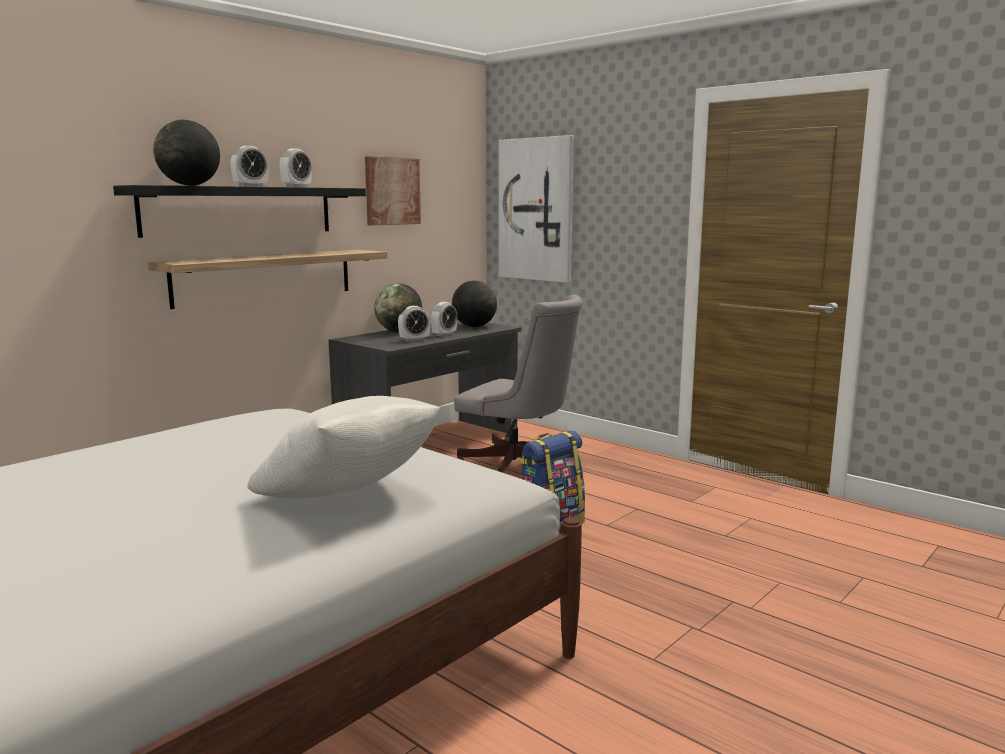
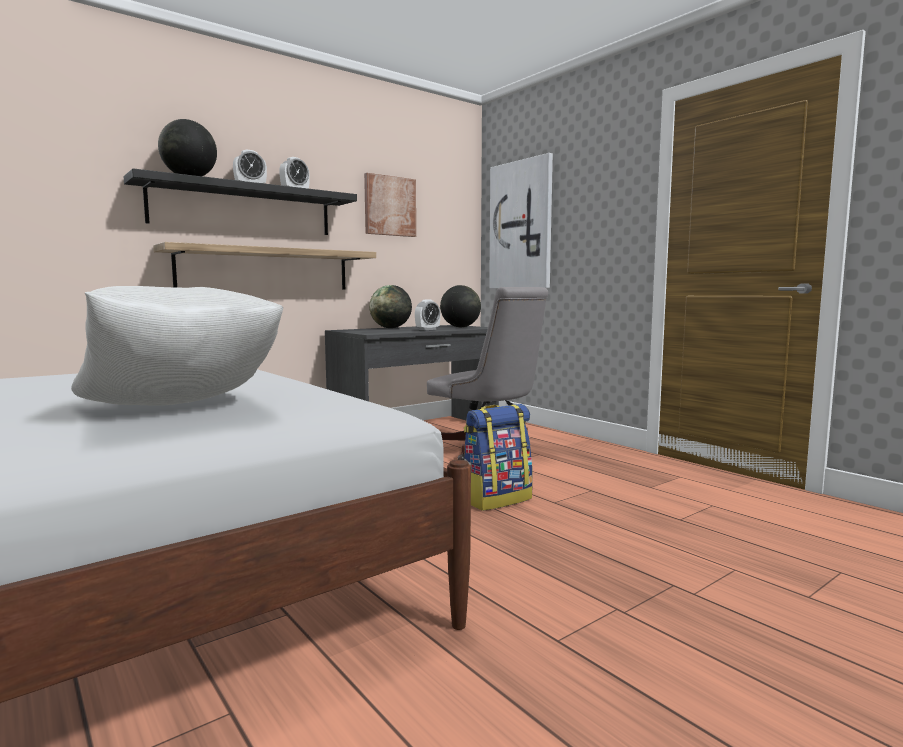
camera: 10 degrees right, 5 degrees down
(414, 340) = (397, 331): alarm clock -> none

